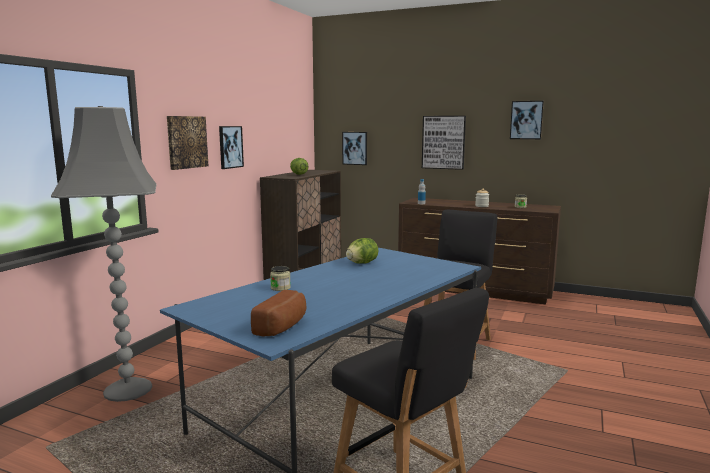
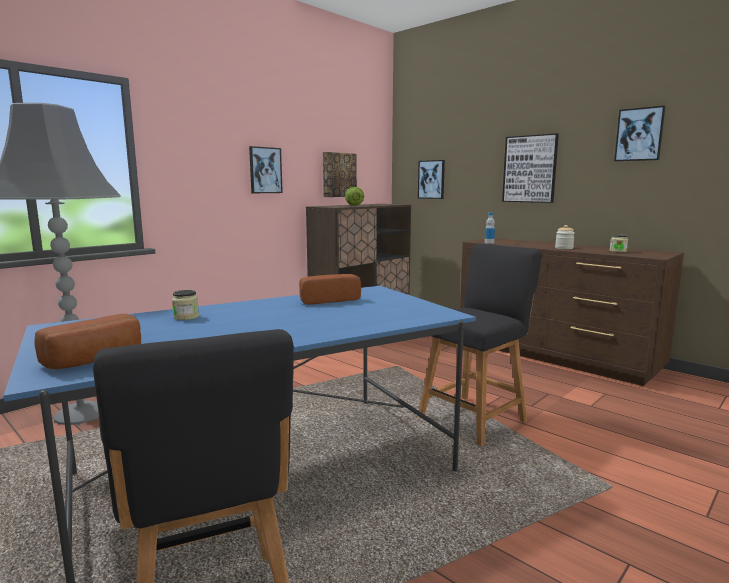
camera: 20 degrees right, 0 degrees up
(186, 142) = (202, 160): picture -> picture (338, 175)
(362, 263) = (328, 300): lettuce -> bread

